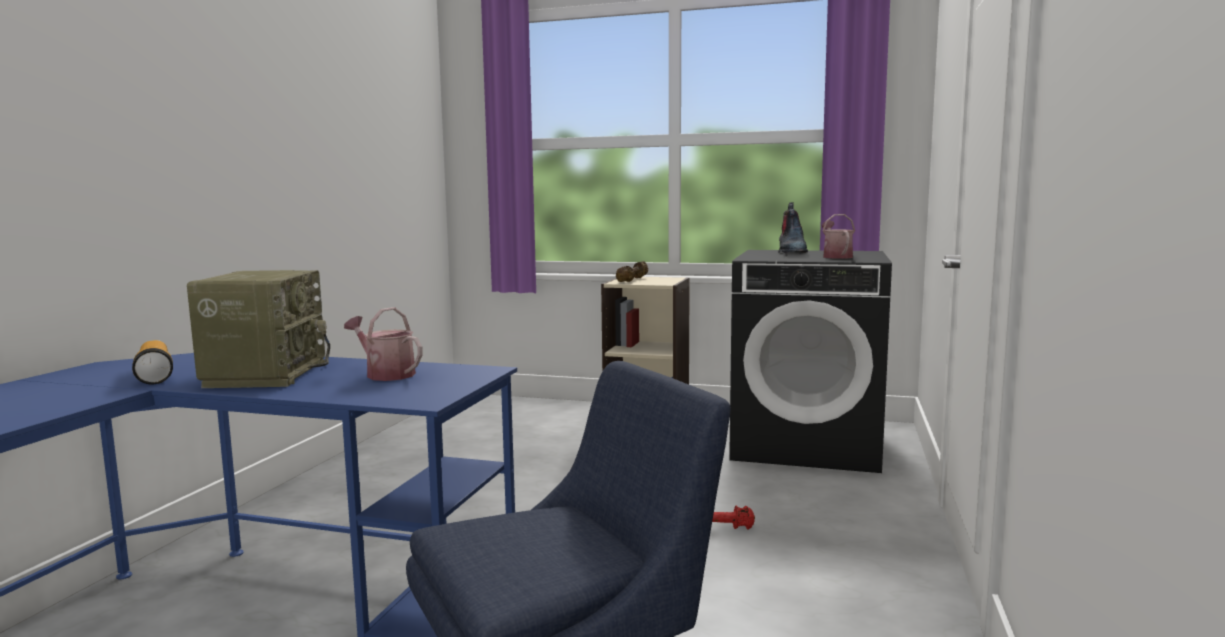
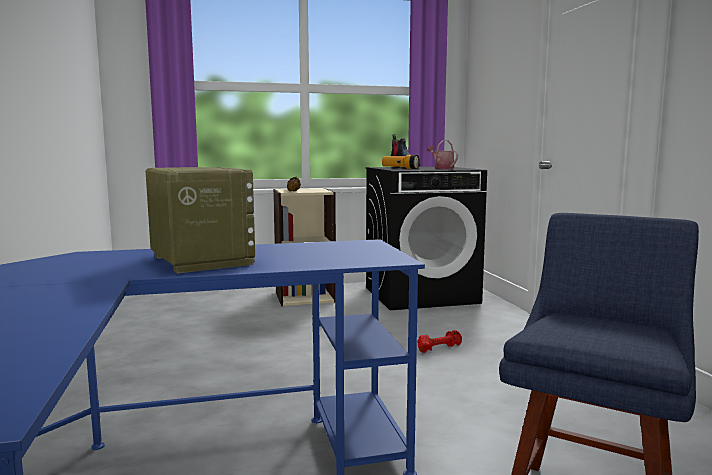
camera: 30 degrees left, 0 degrees up
(155, 375) = (89, 271): flashlight -> flashlight (400, 168)
(386, 374) = (304, 250): watering can -> none

